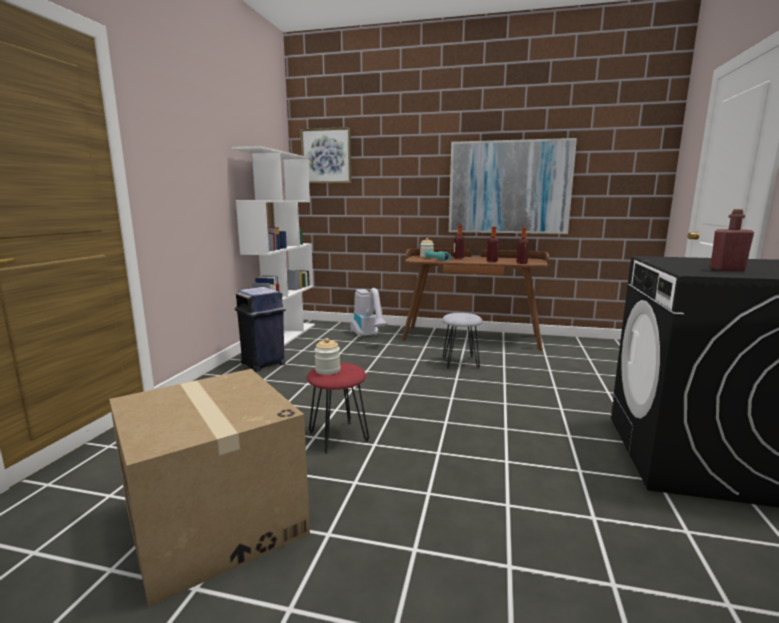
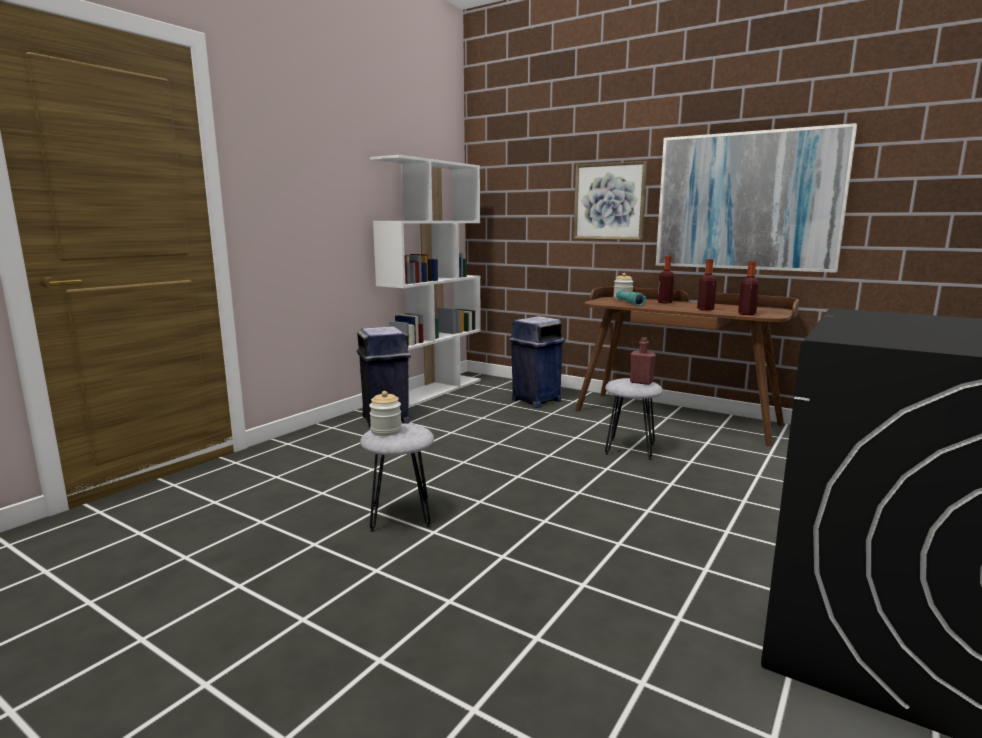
camera: 20 degrees right, 0 degrees up
(214, 521) = (206, 579): cardboard box -> none
(326, 156) = (506, 163): picture -> picture (609, 201)
(338, 436) = (400, 515): red stool -> grey stool
(368, 336) = (535, 401): vacuum cleaner -> blue trash can
(727, 269) = (921, 336): red bottle -> red bottle (641, 382)

